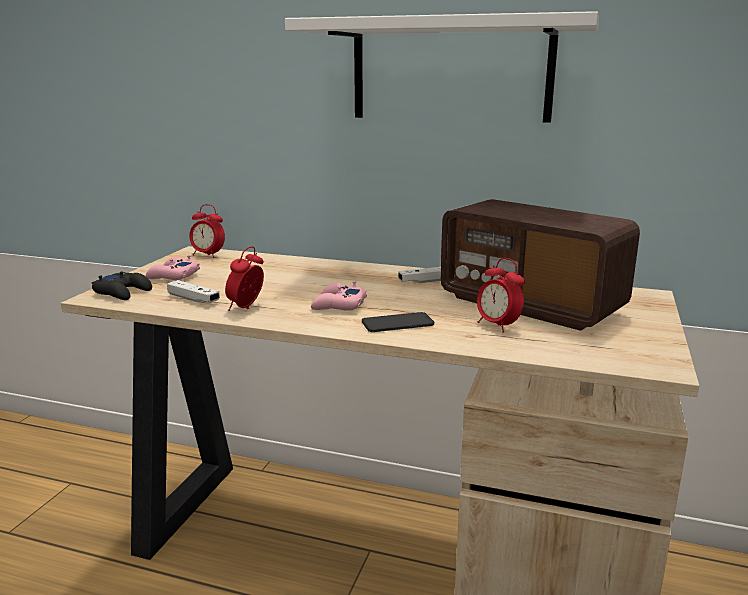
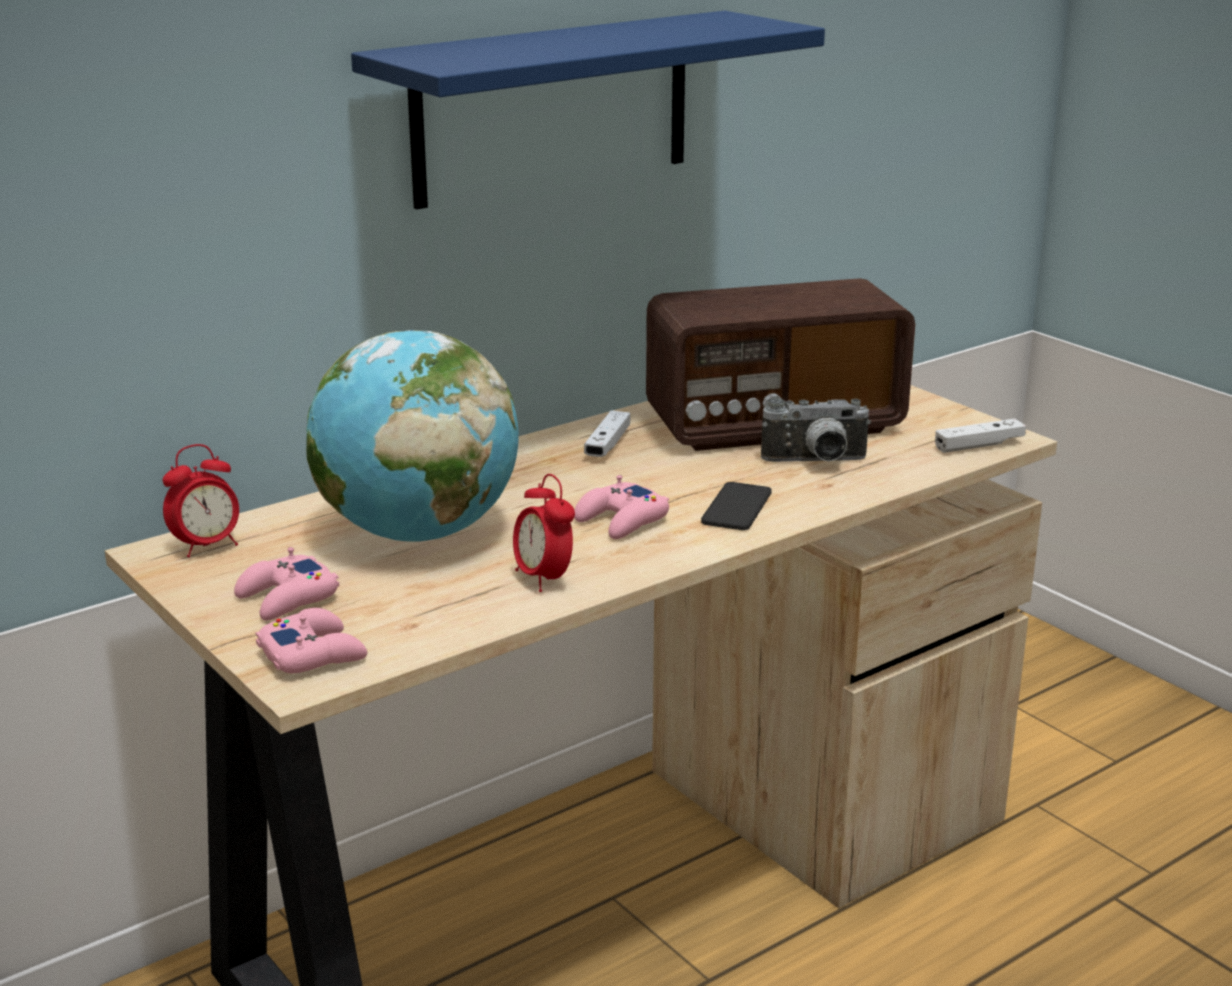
camera: 55 degrees left, 5 degrees up
(123, 292) = (313, 654): black game controller -> pink game controller
(193, 299) = (443, 606): white game controller -> white game controller (979, 445)
(266, 277) = (418, 533): none -> globe
(451, 71) = (553, 108): white shelf -> blue shelf
(497, 326) = (816, 463): alarm clock -> camera

